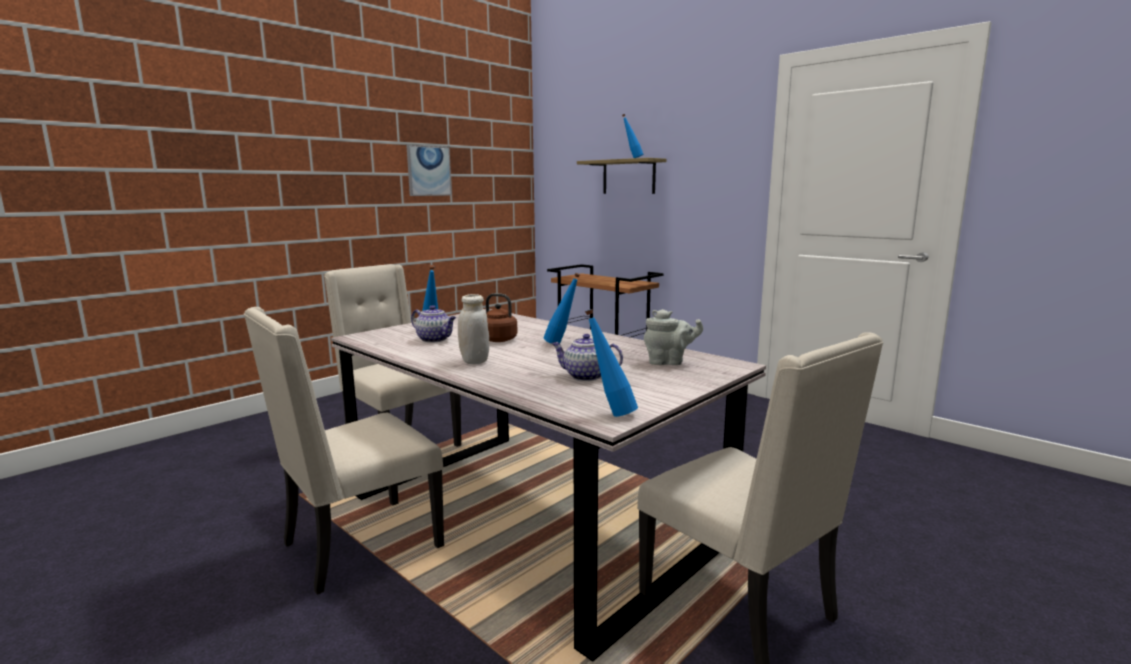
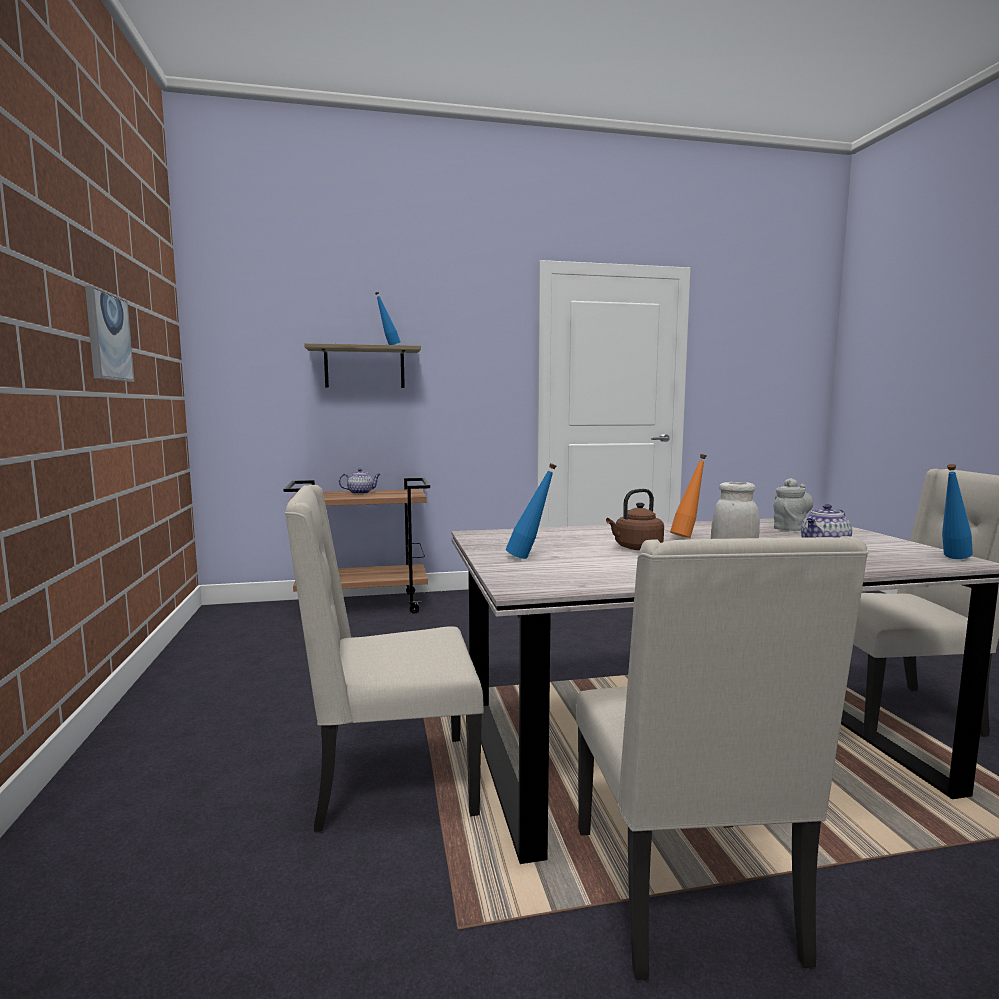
camera: 55 degrees left, 5 degrees down
(435, 339) = (600, 564): teapot -> teapot (361, 493)
(561, 344) = (687, 537): blue bottle -> orange bottle

